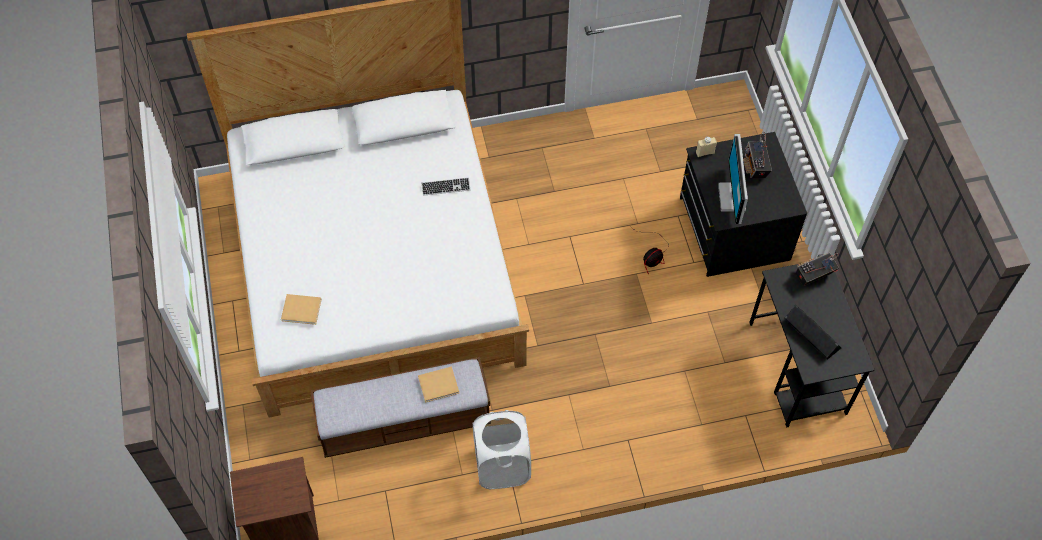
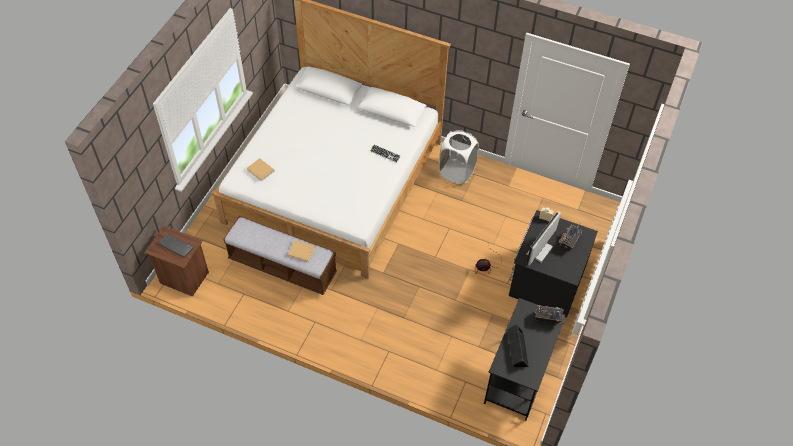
camera: 35 degrees right, 5 degrees down
(272, 489) = (175, 246): none -> keyboard
(502, 466) = (311, 320): white laundry basket -> white laundry basket (456, 172)

